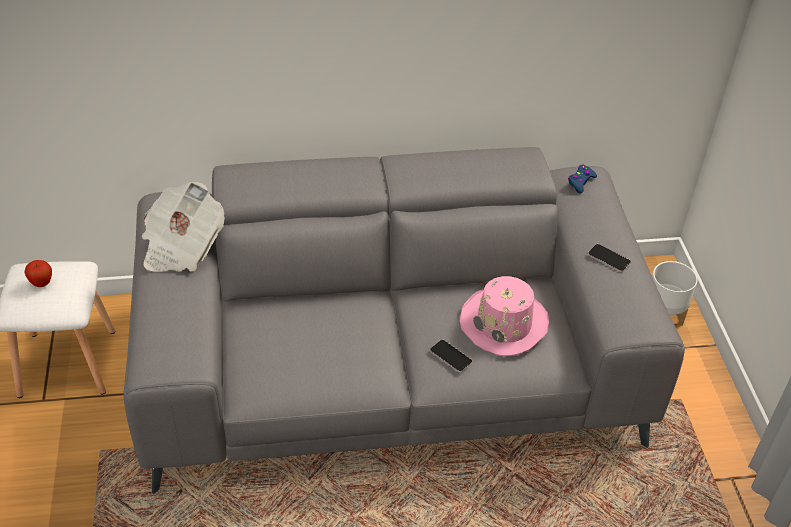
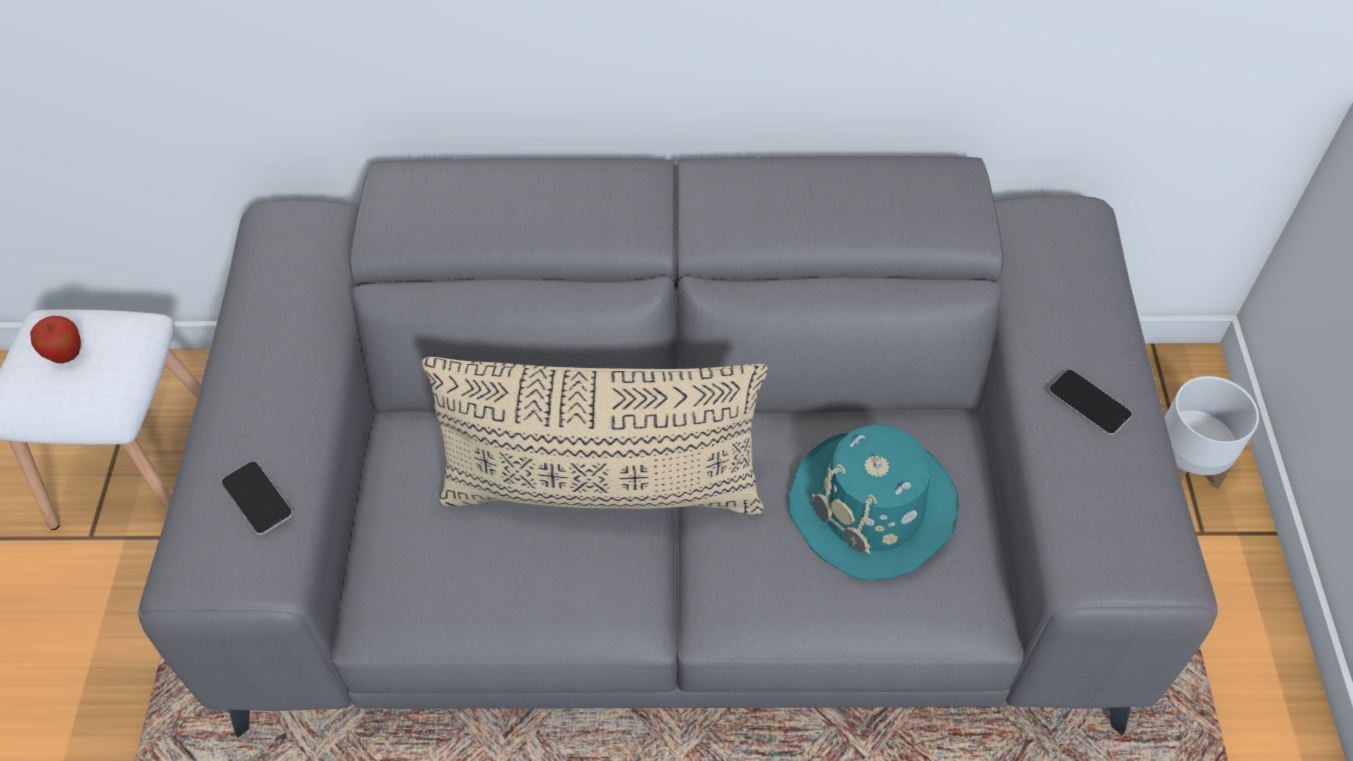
camera: 10 degrees right, 10 degrees up
(181, 246) = (292, 317): newspaper -> none
(359, 325) = (602, 487): none -> beige pillow
(451, 356) = (761, 569): phone -> phone (257, 498)
(504, 323) = (873, 507): pink hat -> turquoise hat
(580, 182) = (1055, 230): blue game controller -> none

